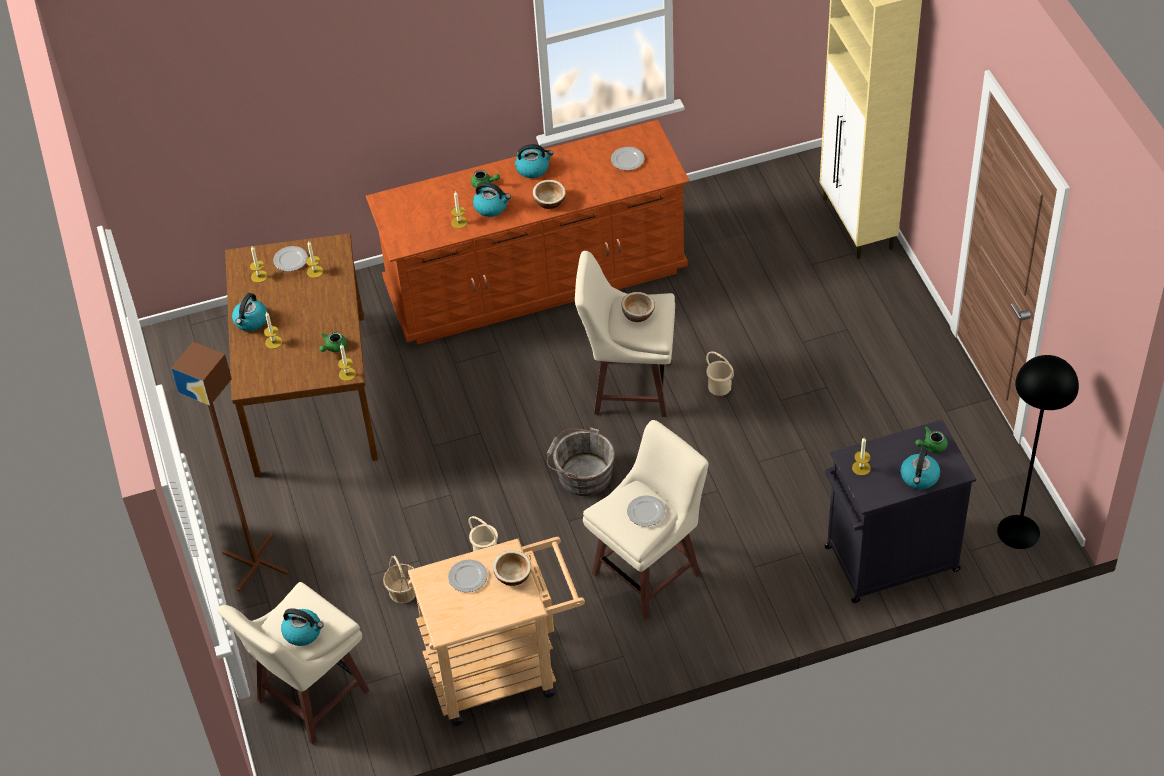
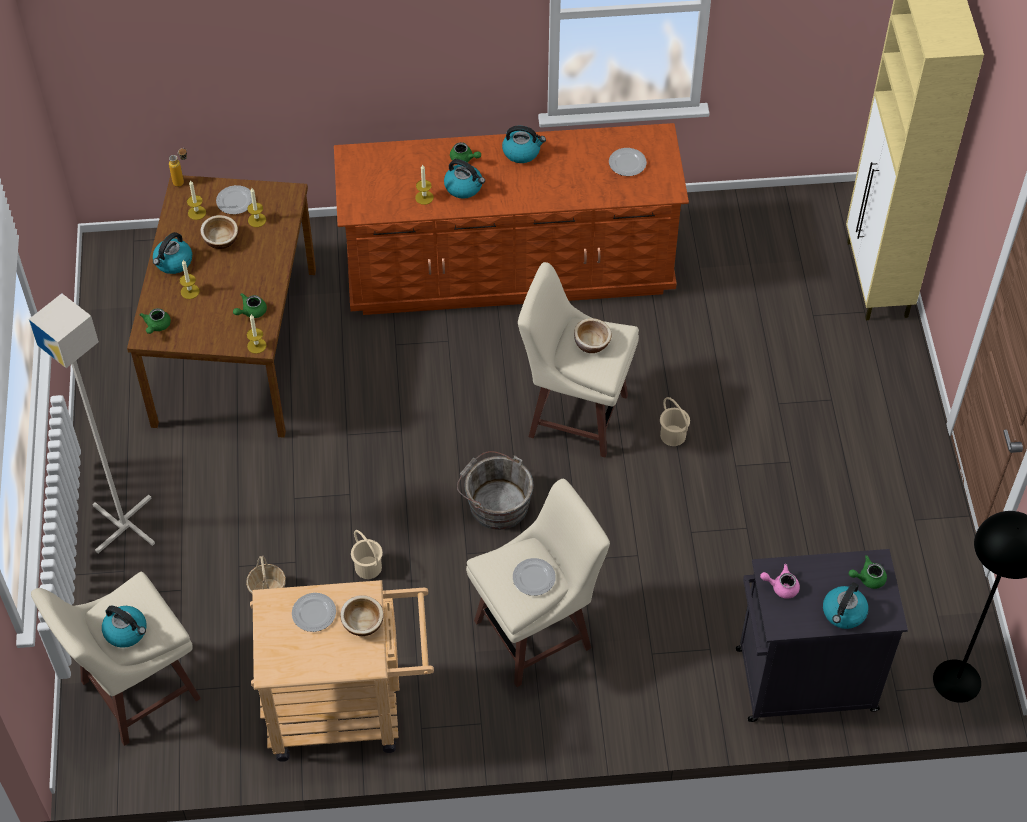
camera: 10 degrees right, 5 degrees up
(238, 253) = (182, 181): none -> bottle
(253, 376) = (156, 326): none -> green teapot
(256, 563) = (125, 525): brown floor lamp -> grey floor lamp
(549, 201) = (528, 194): bowl -> bowl (221, 240)
(861, 468) = (781, 586): candle -> pink teapot

